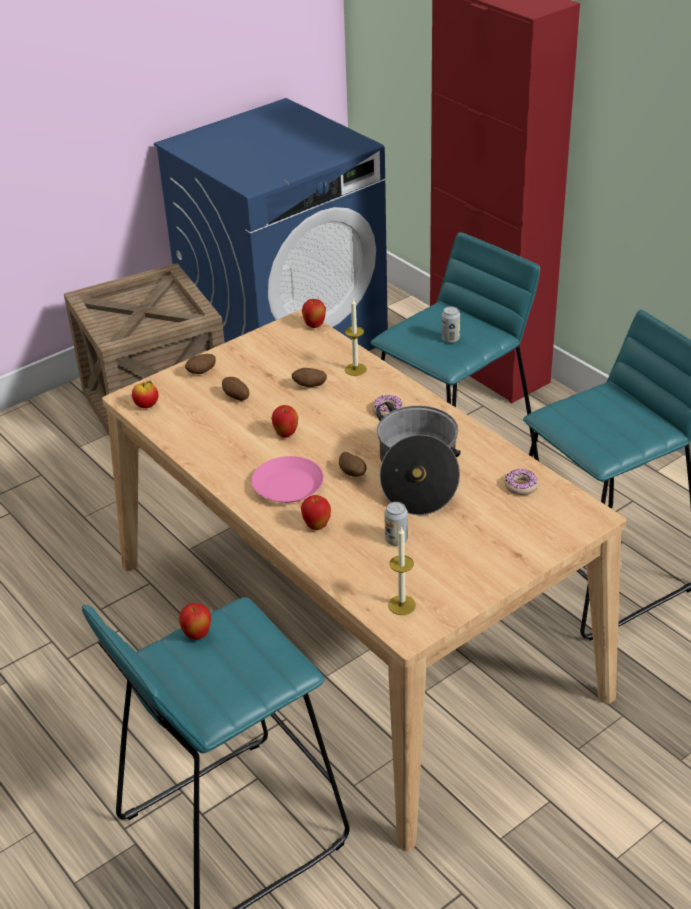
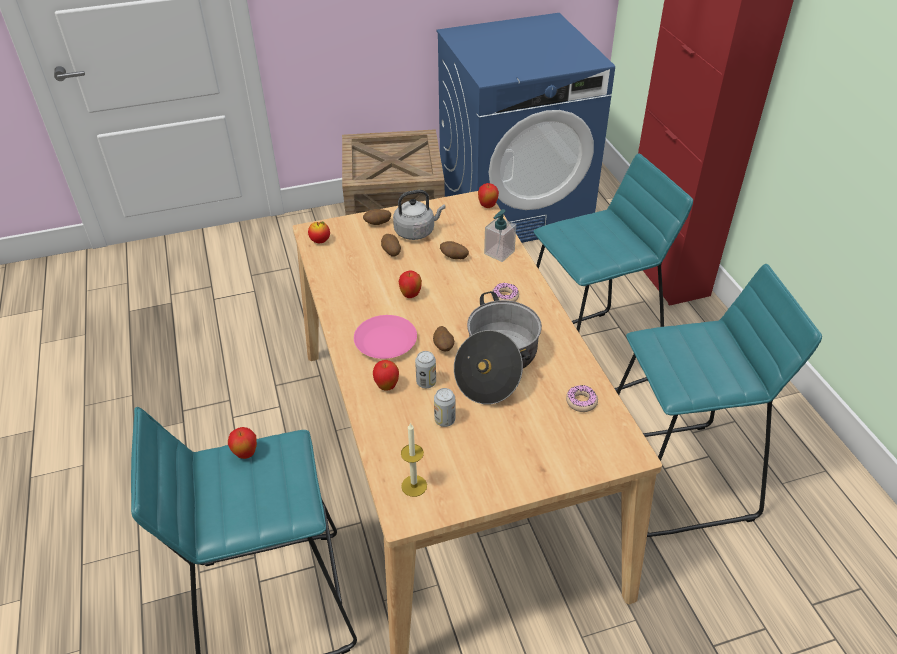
camera: 20 degrees right, 5 degrees up
(251, 370) = (416, 231): none -> grey kettle
(355, 369) = (499, 252): candle -> soap dispenser
(450, 339) = (599, 245): can -> can (426, 382)

